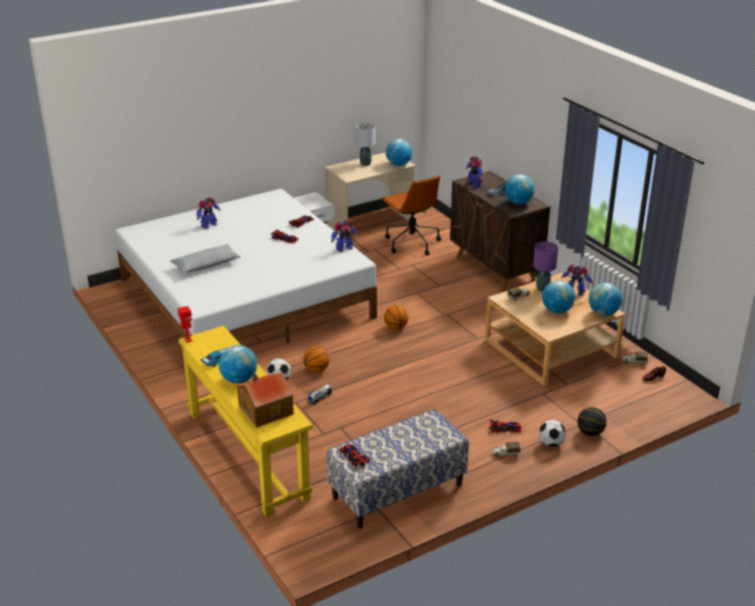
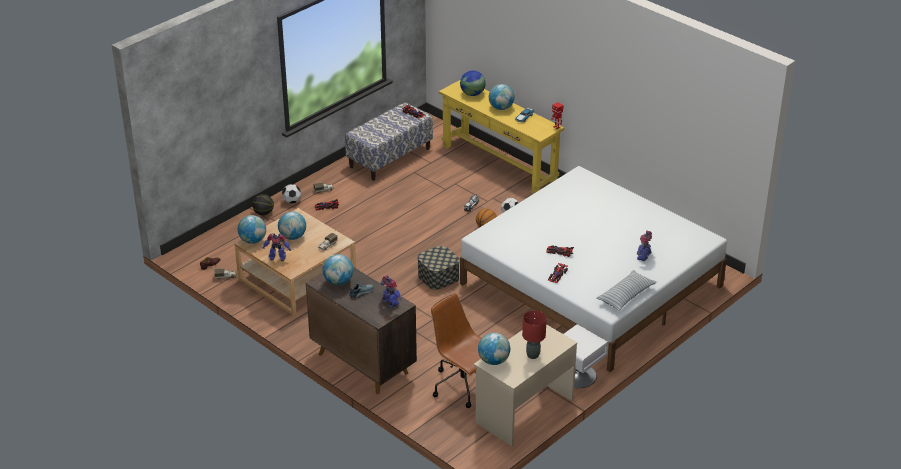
camera: 165 degrees right, 5 degrees up
(206, 265) = (607, 212): pillow -> pillow (626, 296)
(264, 409) = (472, 94): toy house -> globe
(343, 248) = (498, 249): toy robot -> none
(365, 164) = (532, 355): grey table lamp -> red table lamp
(396, 327) = (438, 276): basketball -> storage box
(542, 288) = (307, 257): purple table lamp -> none

